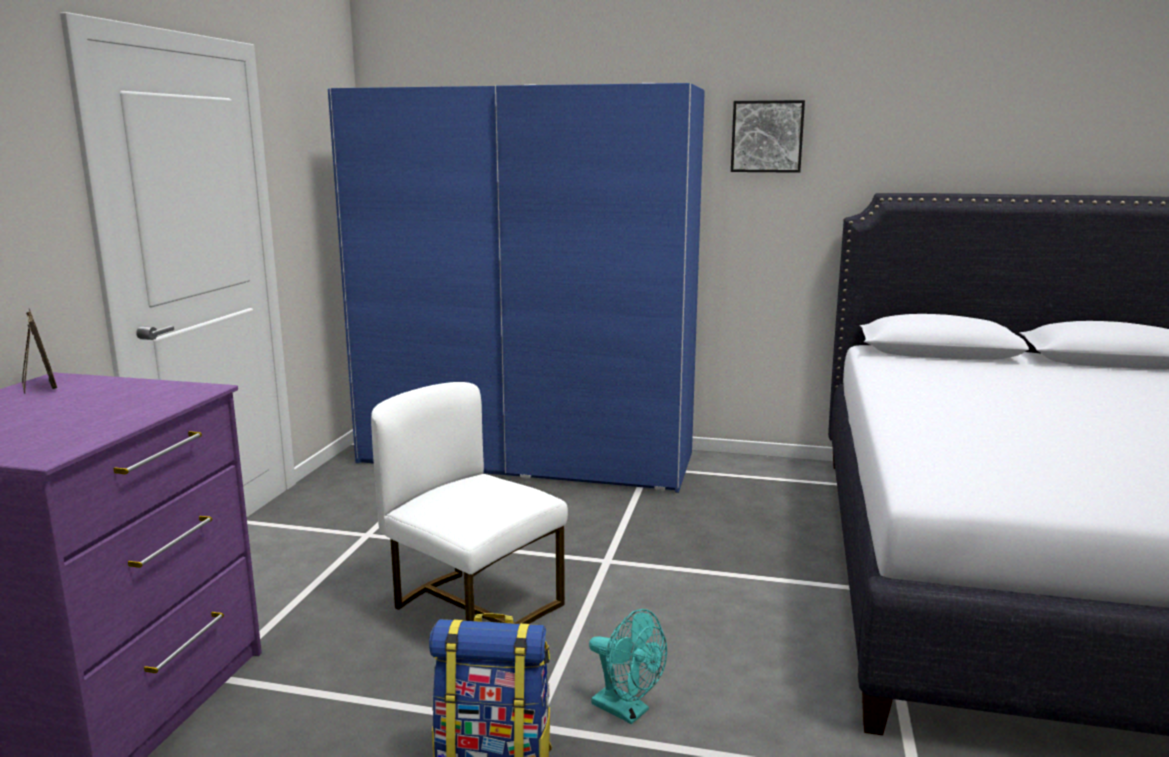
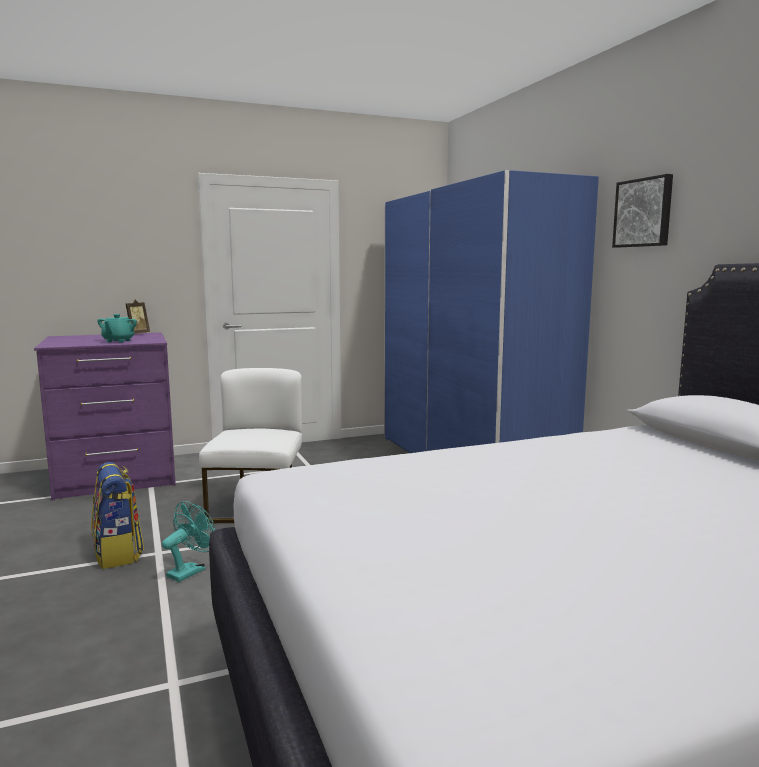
camera: 55 degrees right, 5 degrees down
(127, 407) = (118, 341): none -> turquoise teapot
(627, 711) = (190, 571): turquoise fan -> turquoise fan turned 150 degrees counterclockwise

